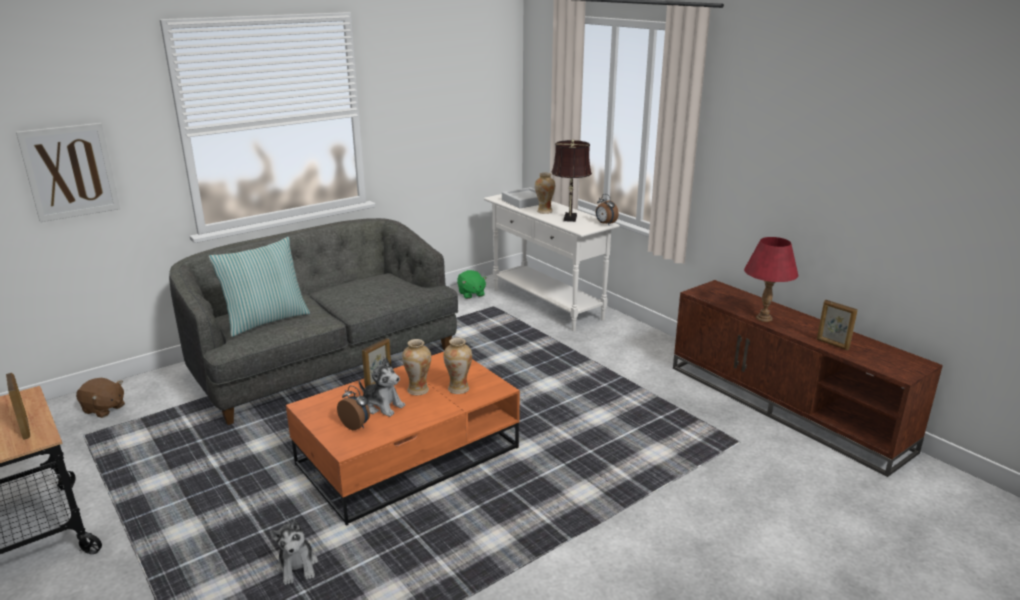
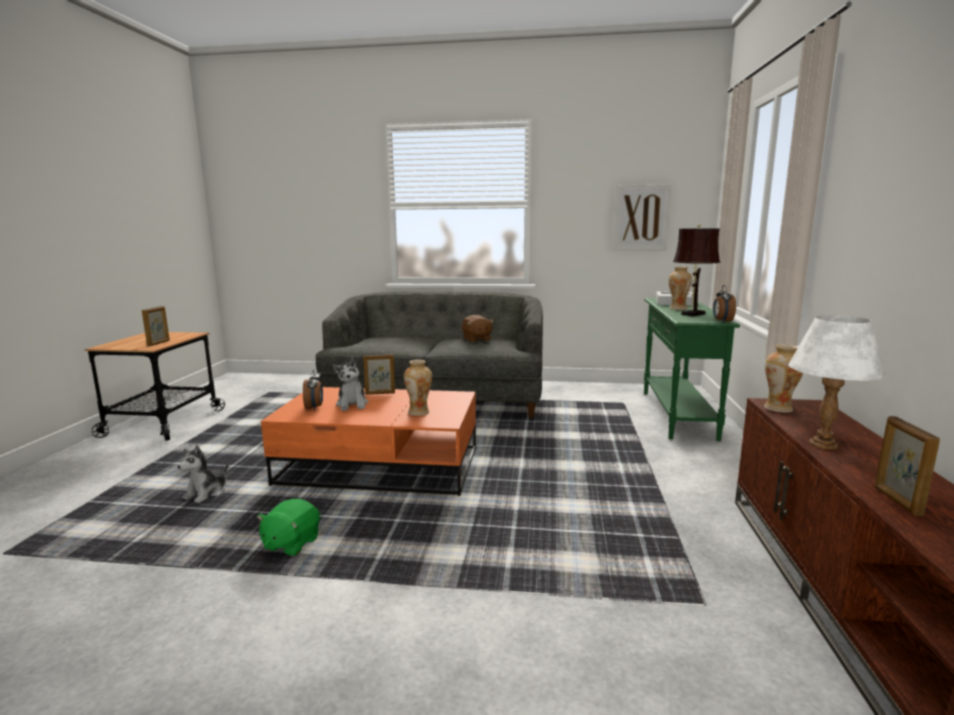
camera: 45 degrees right, 10 degrees down
(70, 172) = (319, 224): picture -> picture (641, 217)
(104, 409) = (298, 384): brown plush toy -> brown plush toy (476, 340)
(266, 320) = (380, 342): pillow -> none
(418, 390) = (393, 404): vase -> vase (778, 408)
(471, 294) = (618, 391): green plush toy -> green plush toy (291, 544)
(547, 304) = (677, 414): white console table -> green console table
(764, 318) = (824, 444): red table lamp -> white table lamp

